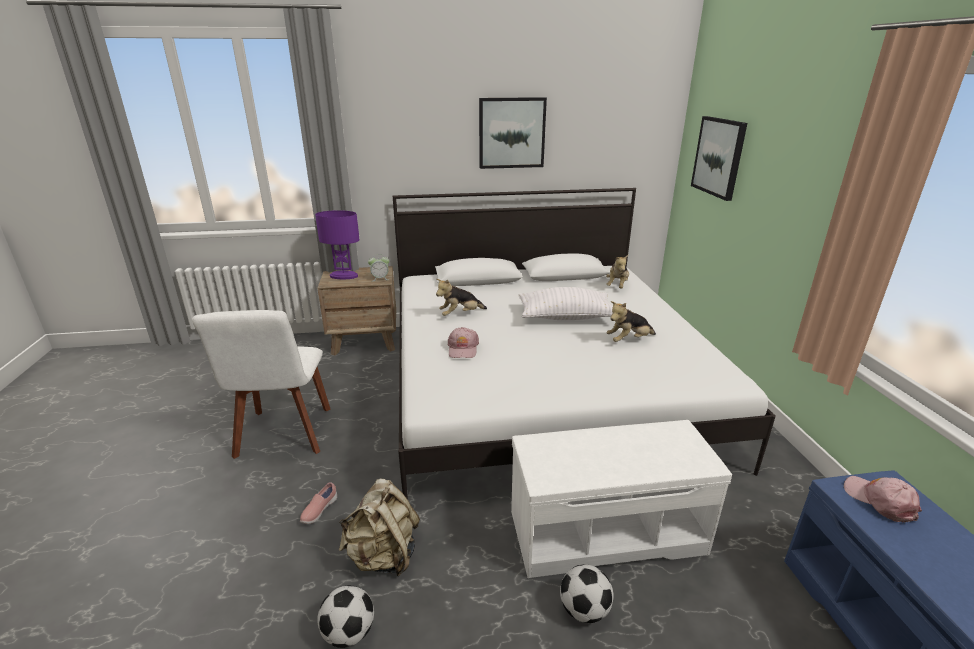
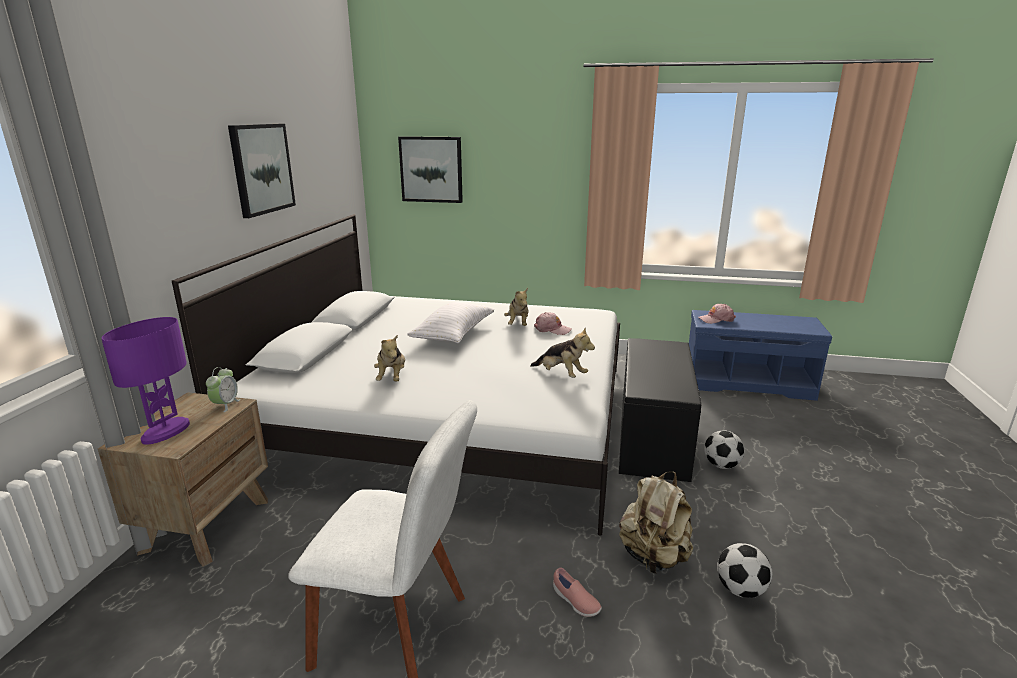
camera: 70 degrees left, 5 degrees down
(463, 348) = (477, 386): pink cap -> pink cap (552, 329)
(606, 530) = (651, 437): white bench -> black bench
(617, 286) = (413, 305): plush toy -> plush toy (561, 375)

